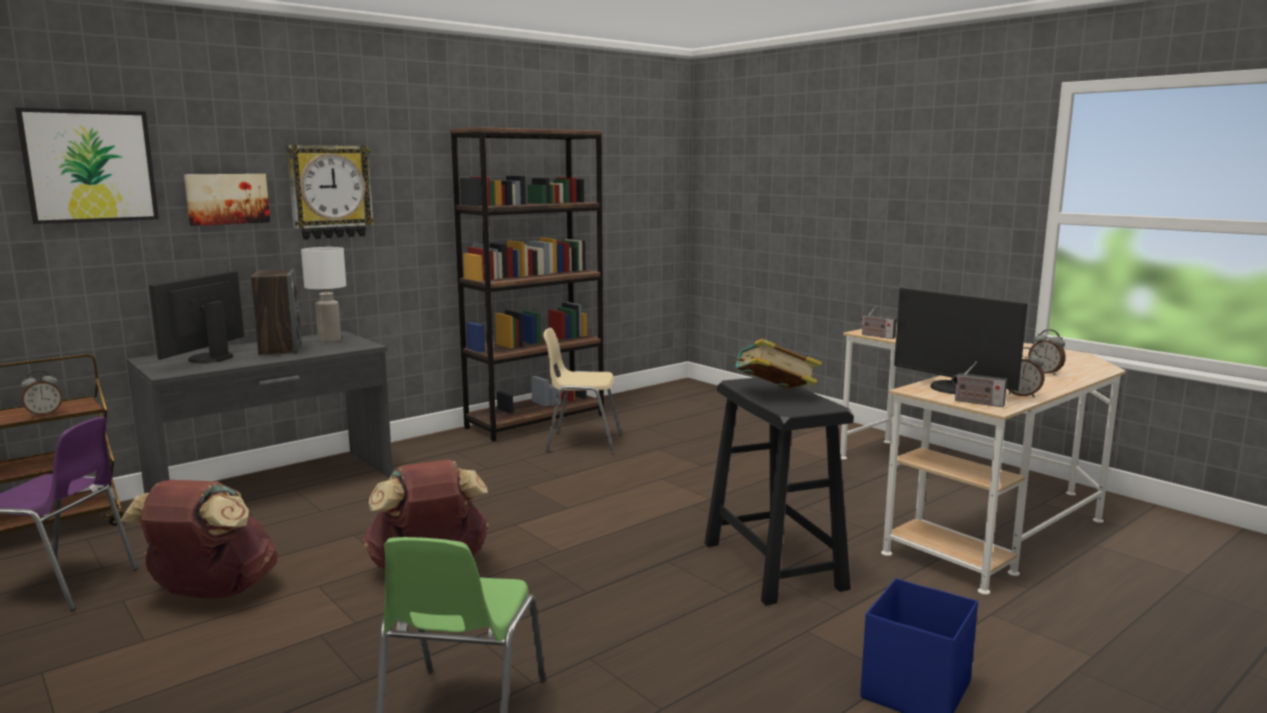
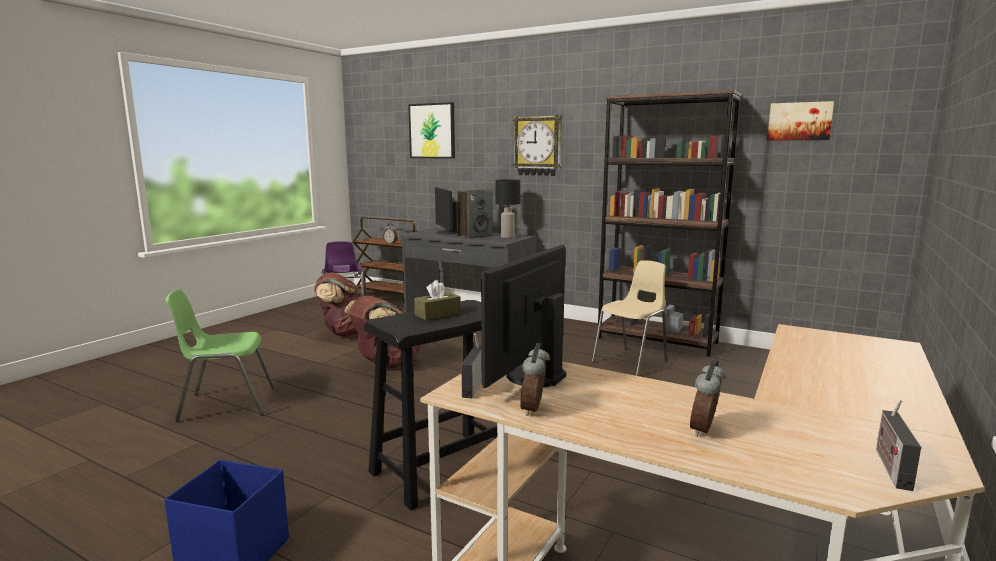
camera: 70 degrees right, 0 degrees up
(209, 358) = (446, 233): monitor -> monitor turned 105 degrees counterclockwise
(227, 199) = (485, 148): picture -> picture (799, 121)
(329, 340) = (507, 237): white table lamp -> black table lamp
(582, 443) = (631, 361): beige chair -> beige chair turned 60 degrees clockwise
(774, 394) = (437, 314): book -> brown tissue box
(876, 336) = (786, 337): radio -> radio (890, 467)

